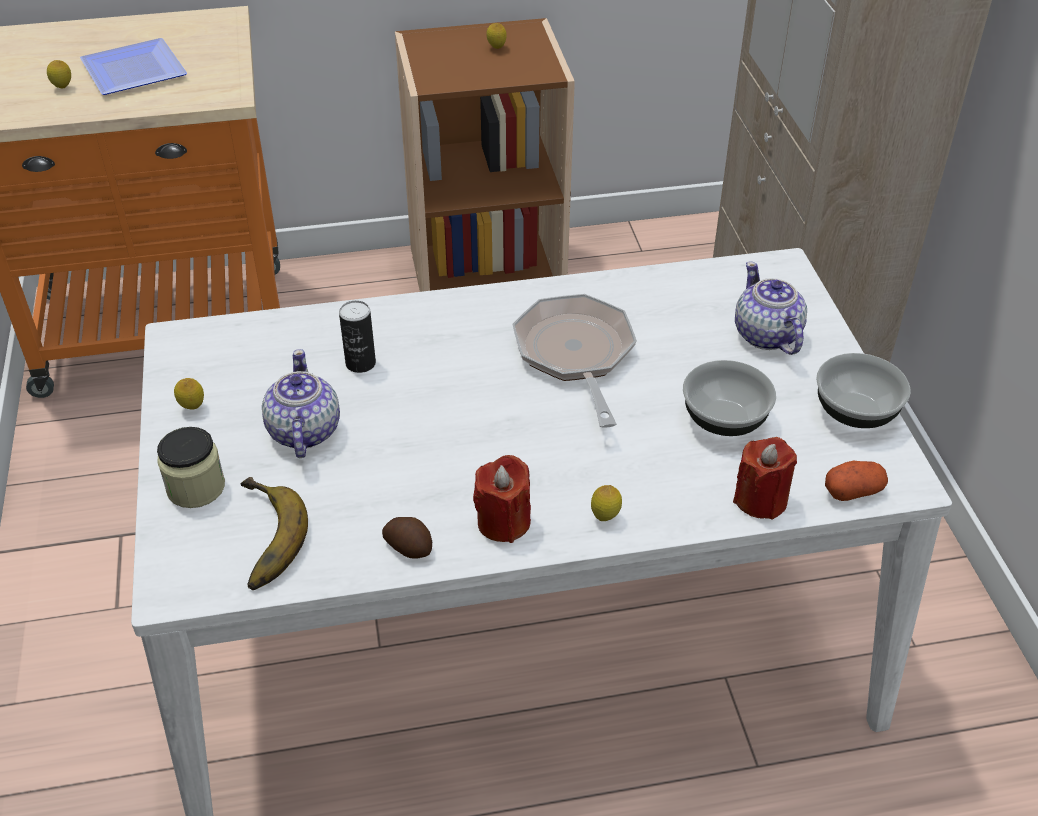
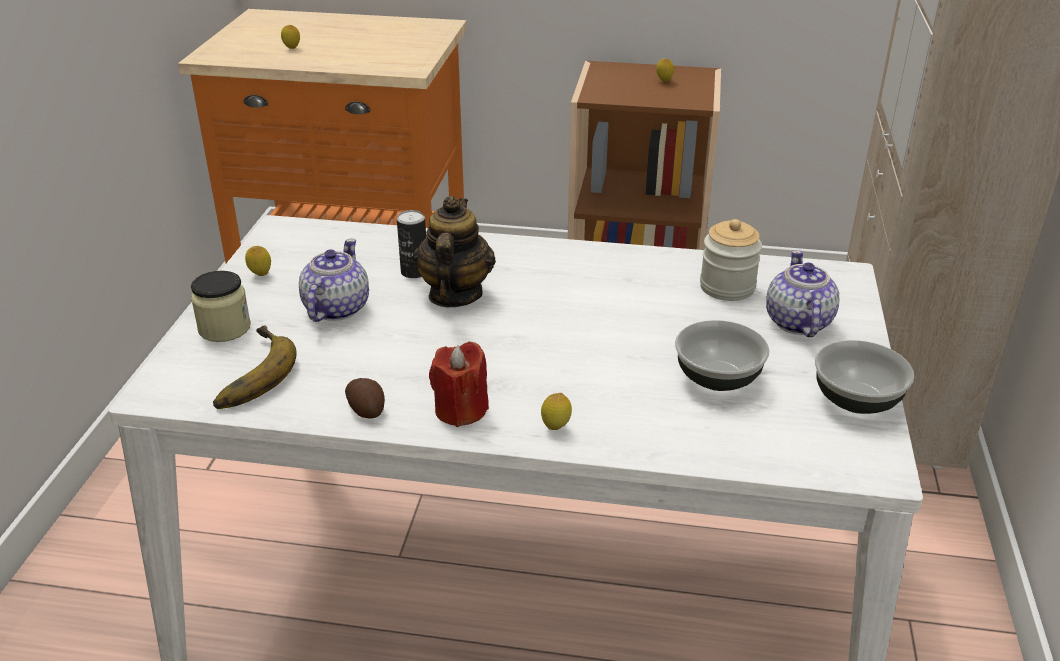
camera: 20 degrees right, 10 degrees down
(138, 72) = (353, 47): plate -> none
(419, 383) = (454, 295): none -> teapot
(576, 355) = (605, 302): frying pan -> none
(683, 308) = (727, 287): none -> jar
(760, 499) = (716, 449): red candle -> none
(853, 491) = (817, 464): potato -> none

